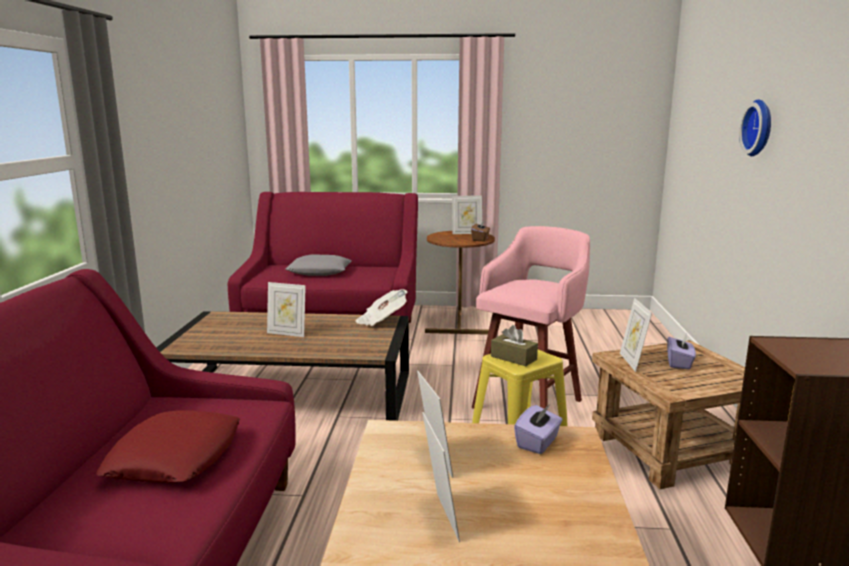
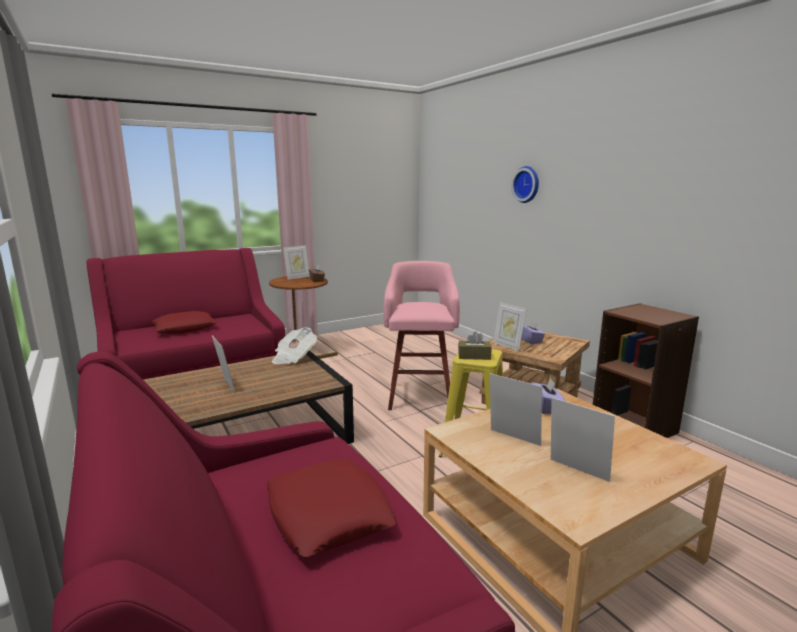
camera: 35 degrees left, 0 degrees up
(287, 333) = (225, 386): picture frame -> picture frame turned 105 degrees counterclockwise
(319, 271) = (185, 328): grey pillow -> red pillow

